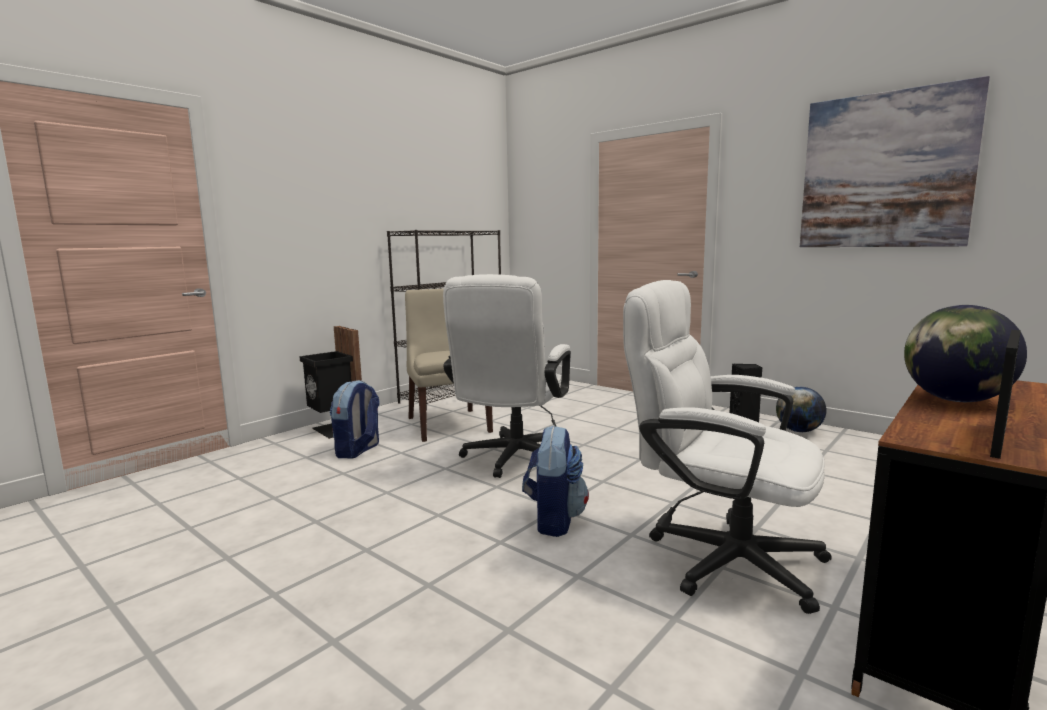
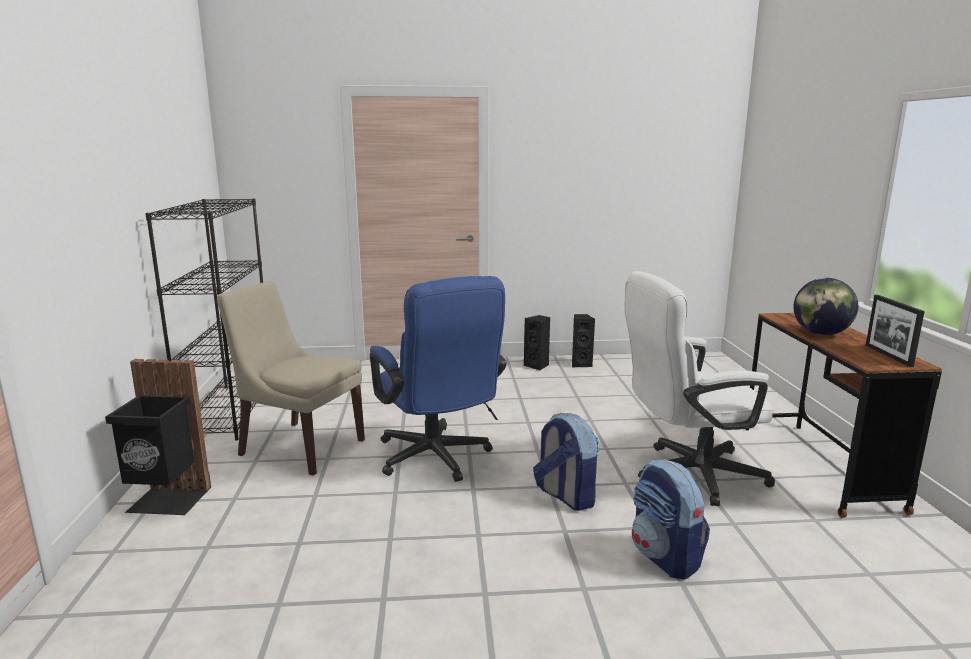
camera: 45 degrees left, 5 degrees up
(358, 451) = (260, 513): backpack -> backpack (665, 557)
(512, 460) = (437, 460): white office chair -> blue office chair
(799, 431) = (580, 364): globe -> black speaker
(885, 171) = (621, 153): picture -> none

